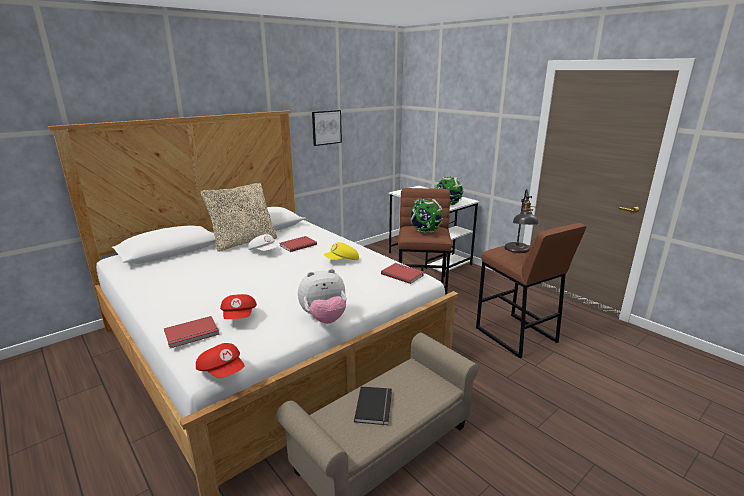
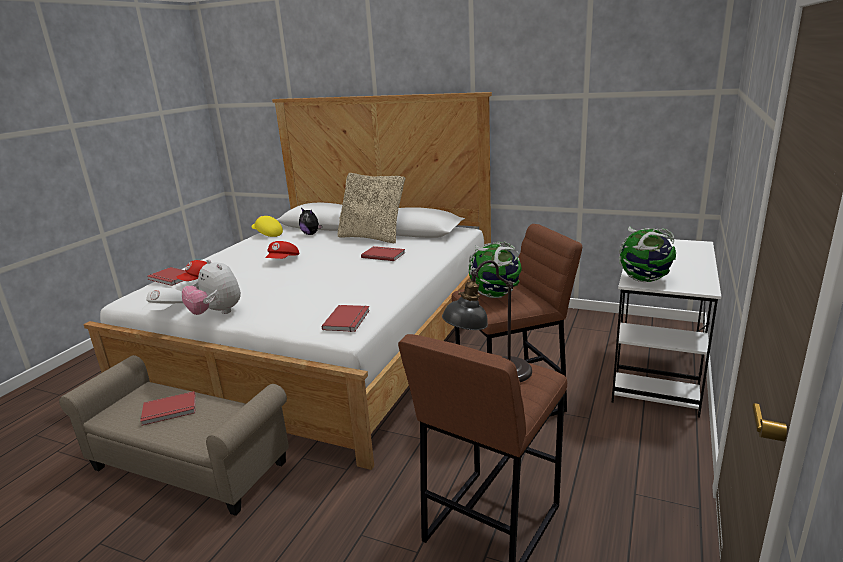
camera: 65 degrees right, 0 degrees up
(185, 259) = (311, 234): none -> plush toy
(222, 371) = (120, 305): red cap -> red cap (283, 260)
(264, 251) = (354, 249): white cap -> white cap (167, 310)
(326, 127) = (557, 119): picture -> none
(342, 261) = (359, 283): yellow cap -> yellow cap (267, 234)
(375, 406) = (169, 410): black book -> red book

